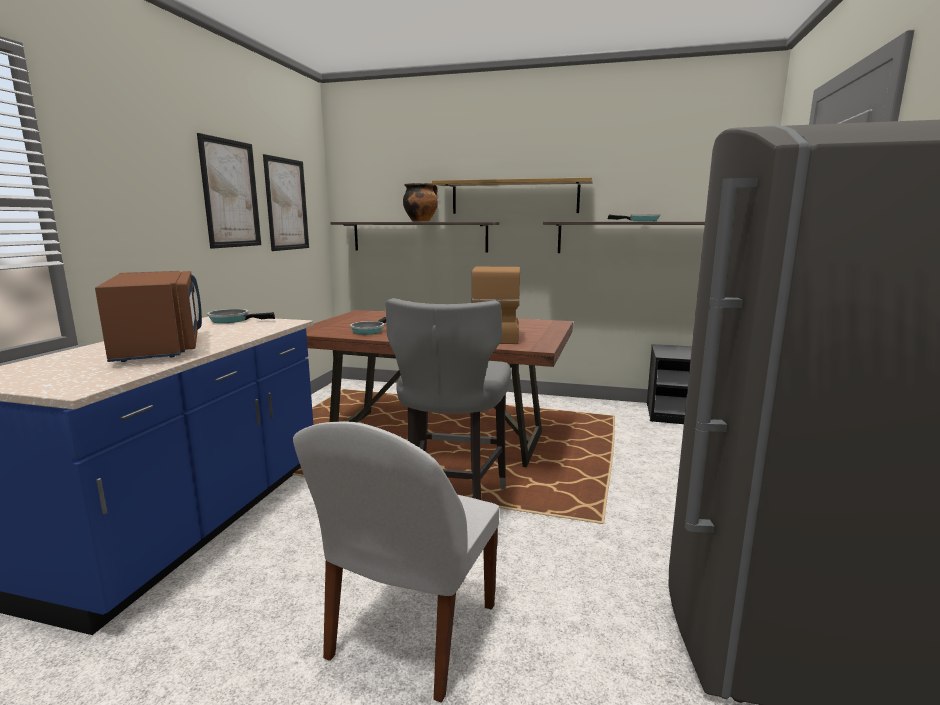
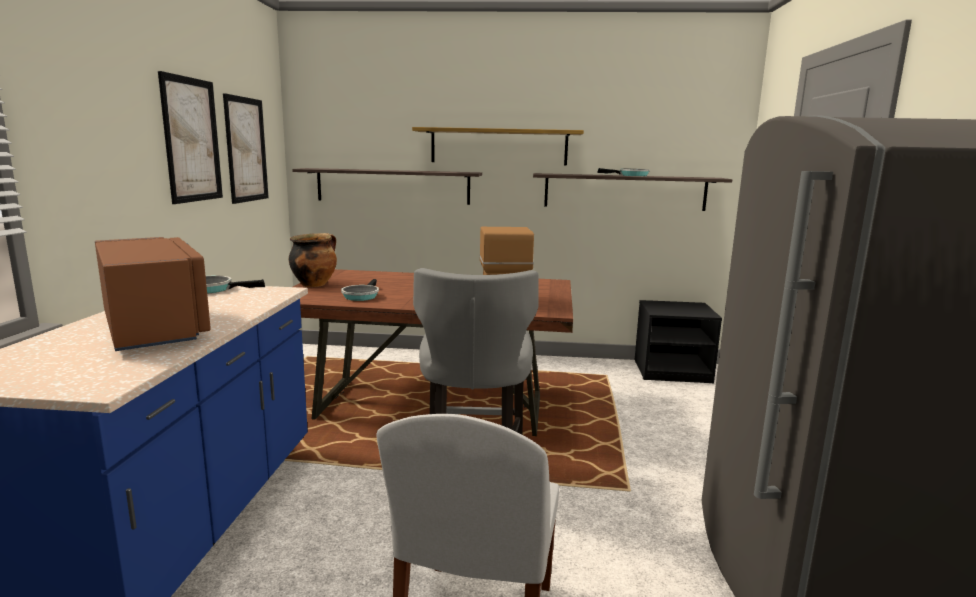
camera: 10 degrees left, 0 degrees up
(421, 221) = (397, 170): cooking pot -> cooking pot (314, 284)

